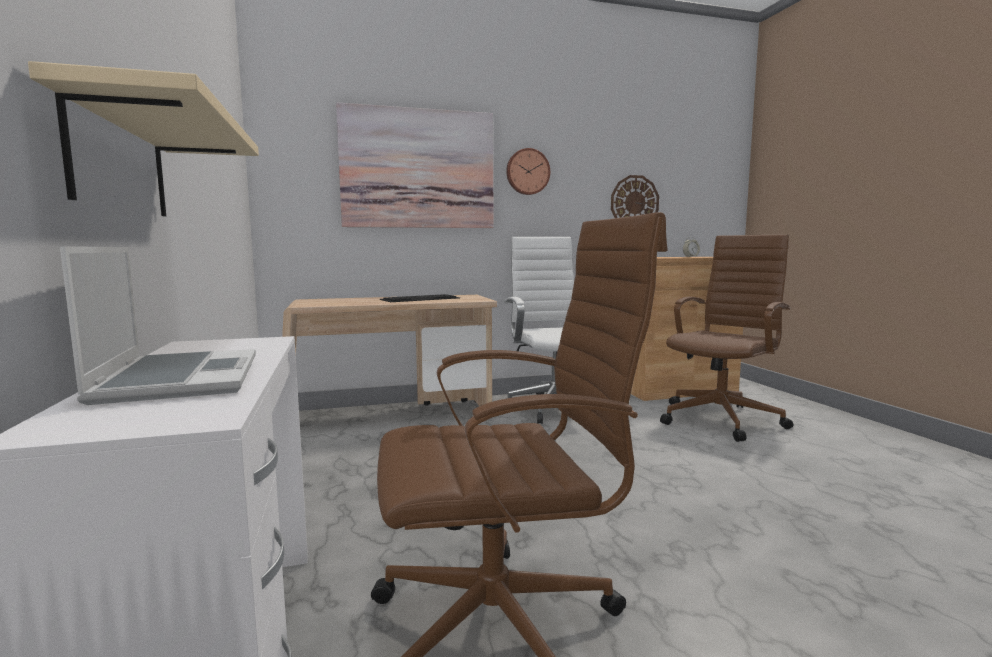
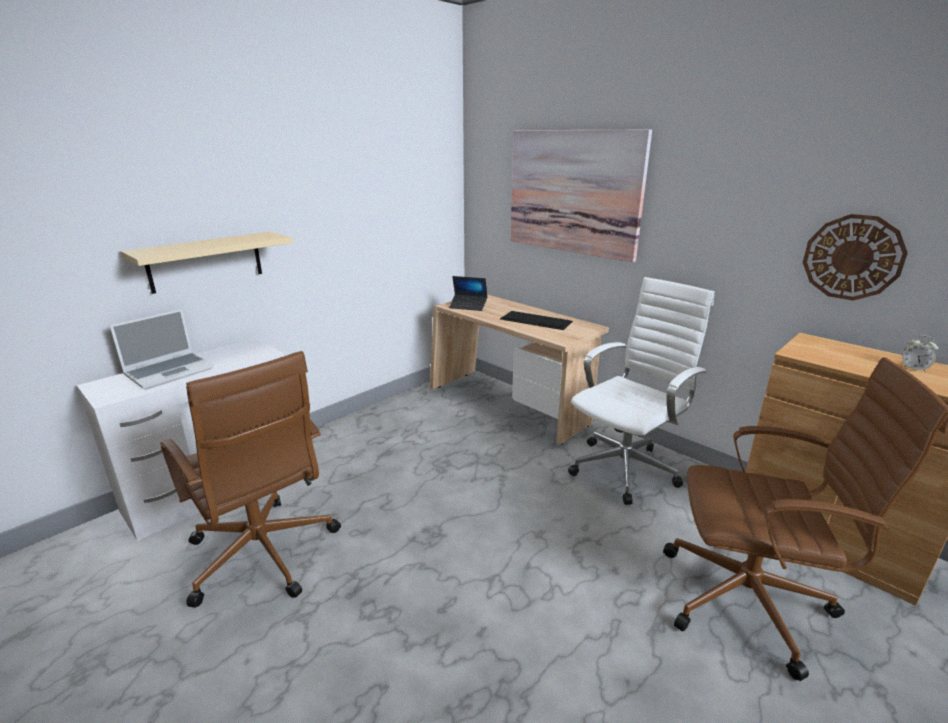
camera: 60 degrees right, 15 degrees up
(326, 303) = (468, 306): none -> laptop
(527, 172) = (686, 200): wall clock -> none

